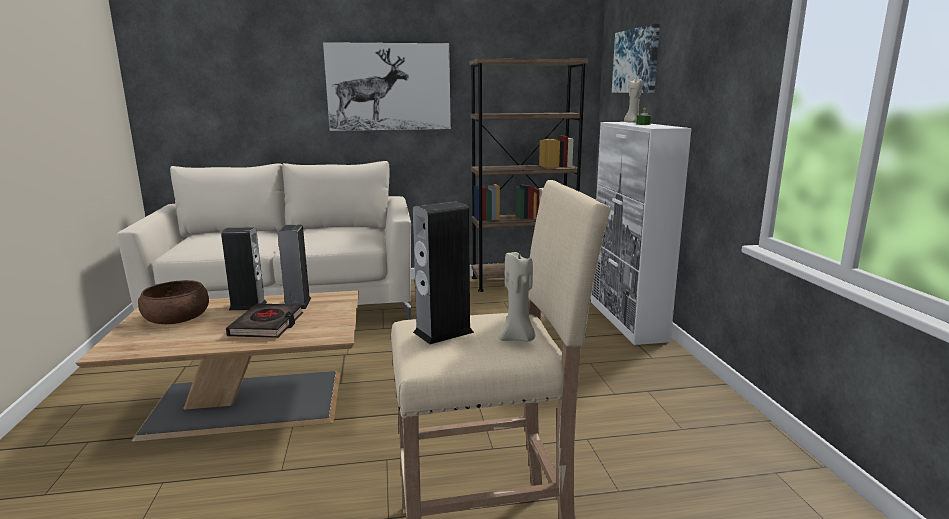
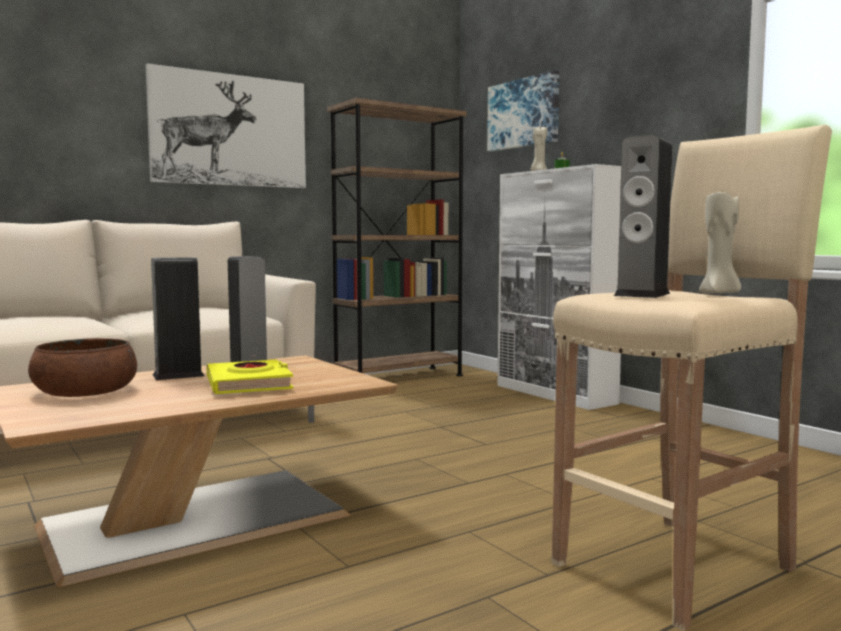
camera: 25 degrees left, 10 degrees down
(267, 325) = (249, 384): black book -> yellow book

